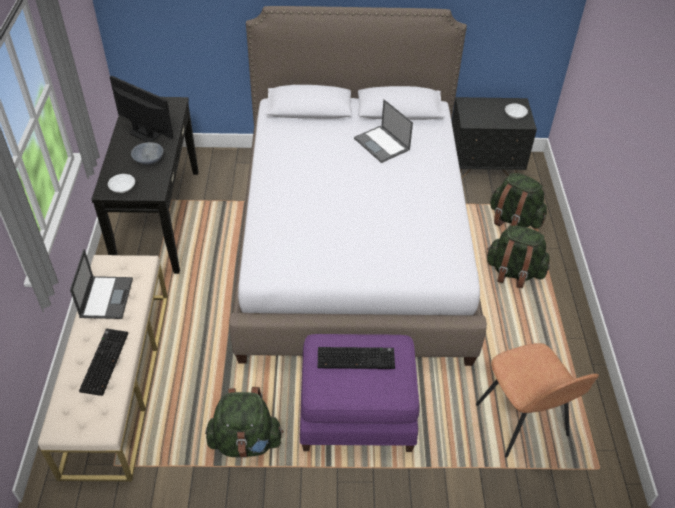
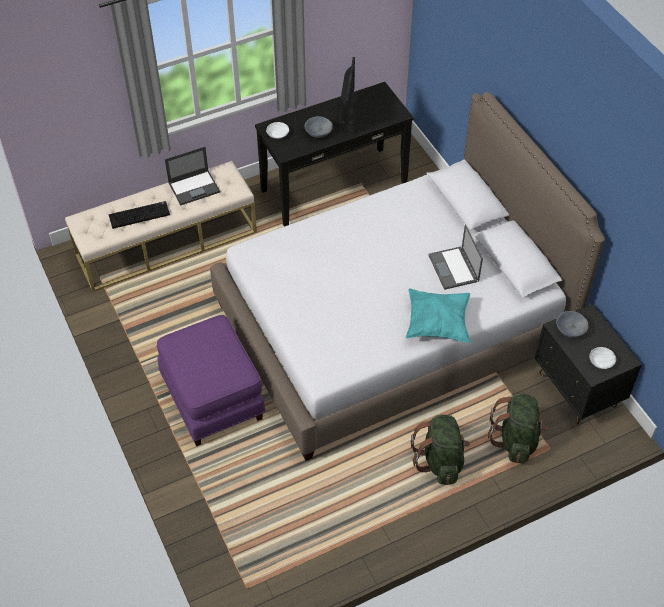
camera: 65 degrees right, 5 degrees up
(245, 442) = (153, 339): green backpack -> none
(356, 357) = (214, 351): keyboard -> none
(382, 144) = (454, 268): laptop -> laptop turned 45 degrees counterclockwise
(438, 177) = (437, 324): none -> turquoise pillow
(475, 117) = (570, 329): none -> grey bowl
(522, 422) = (265, 516): brown chair -> none

